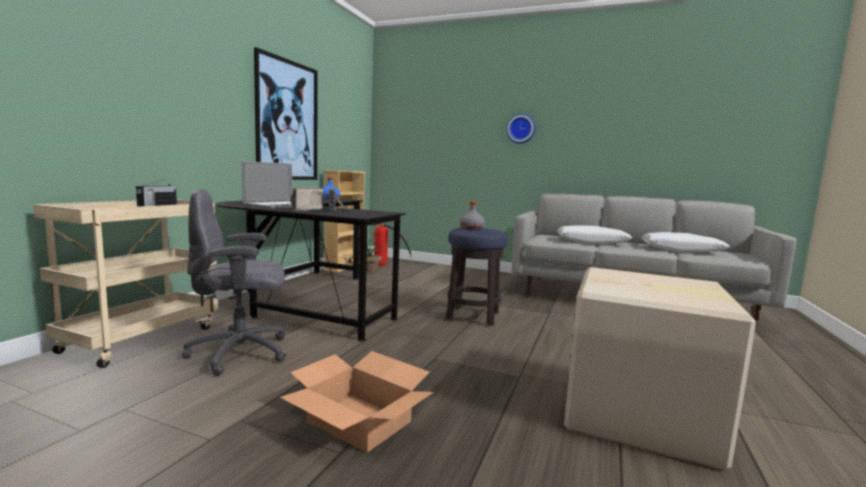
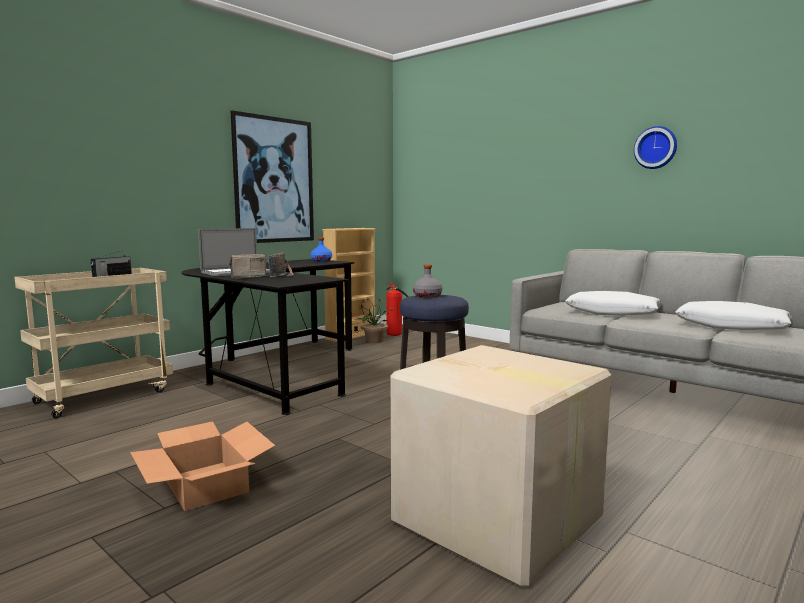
camera: 20 degrees right, 0 degrees up
(241, 353) = (168, 416): grey office chair -> none
(521, 129) = (553, 167): wall clock -> wall clock (656, 148)

